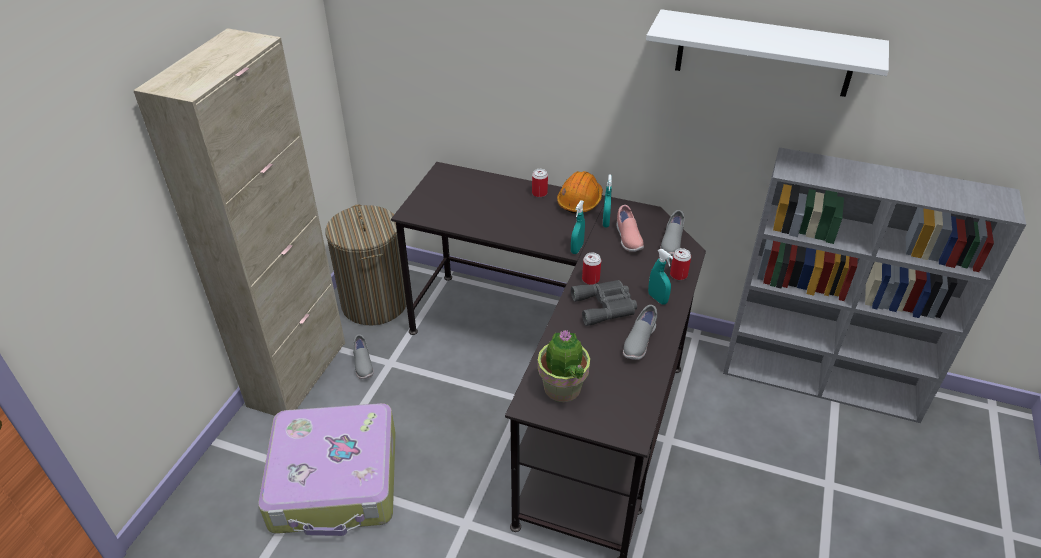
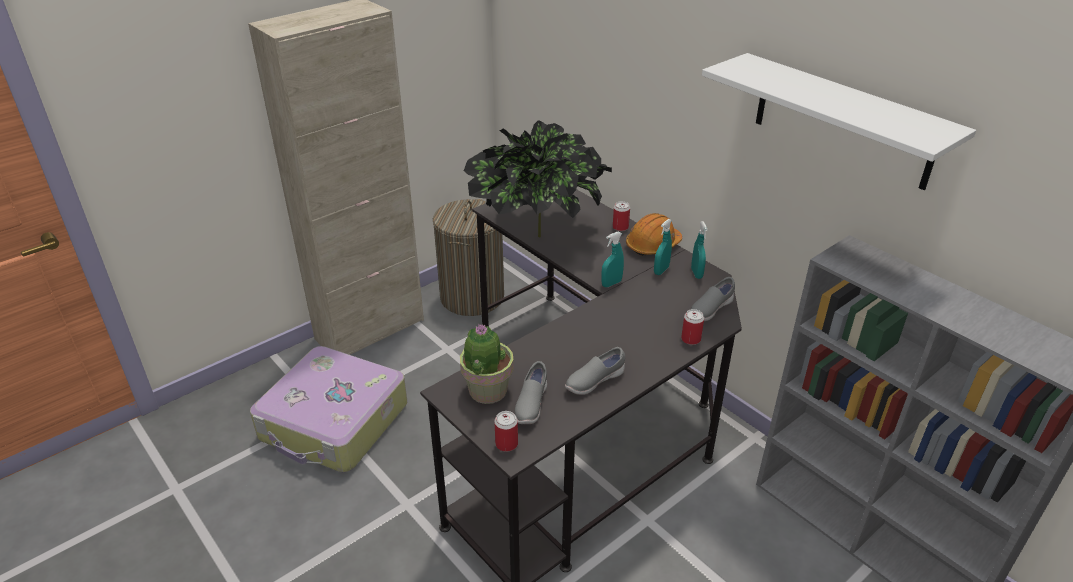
camera: 30 degrees right, 5 degrees down
(363, 364) = (424, 342): grey shoe -> grey shoe (530, 405)
(474, 225) = (536, 235): none -> potted plant
(590, 279) = (599, 313): can -> can (506, 444)
(606, 306) = (592, 340): grey binoculars -> none
(627, 239) = (669, 291): pink shoe -> none
(657, 298) = (649, 352): turquoise spray bottle -> turquoise spray bottle (696, 273)

